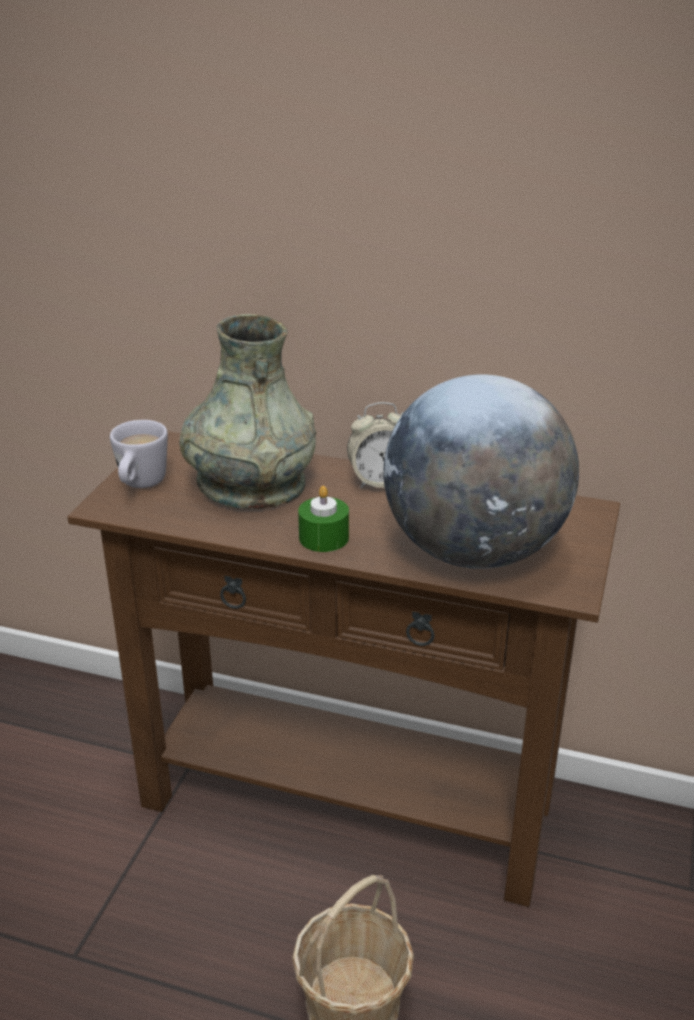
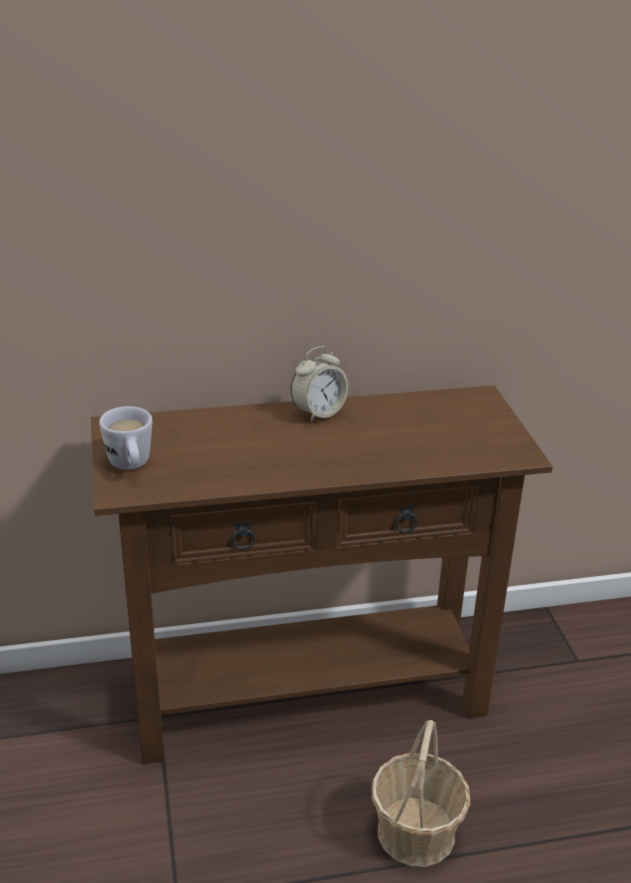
camera: 30 degrees left, 0 degrees up
(251, 484) = (222, 441): grey vase -> none
(324, 538) = (322, 466): green candle -> none
(474, 552) = (436, 447): globe -> none

